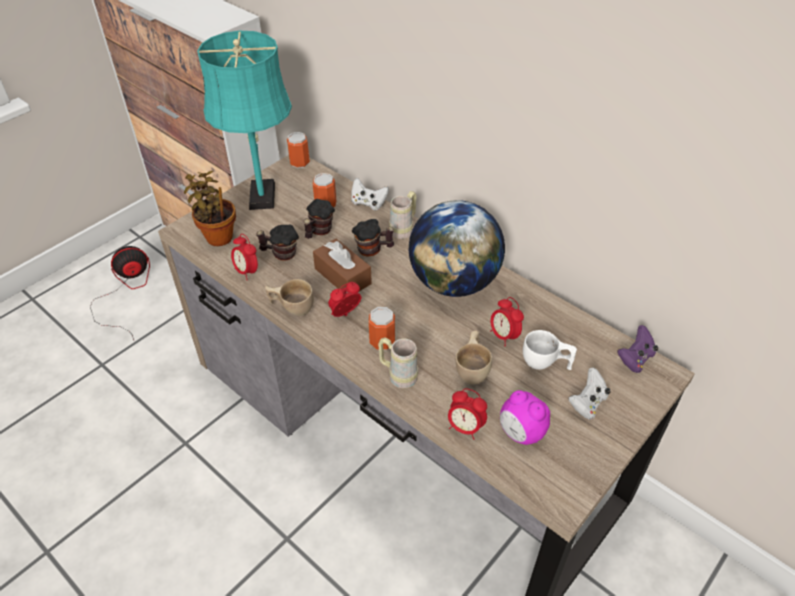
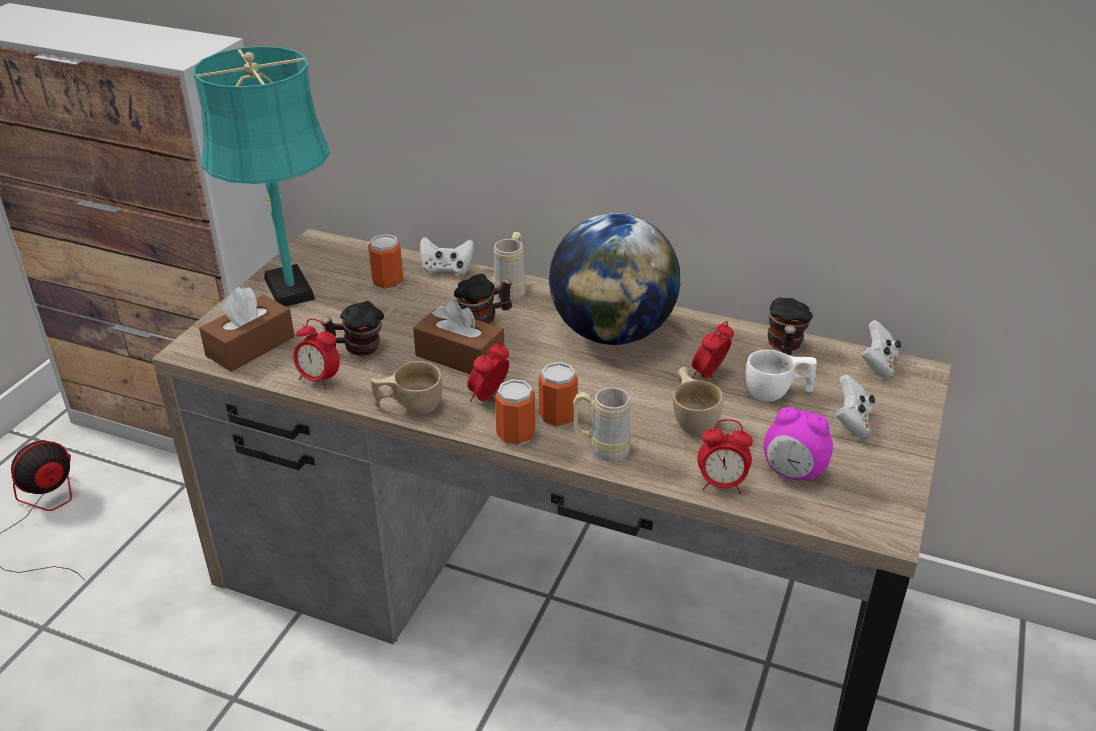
camera: 20 degrees left, 10 degrees down
(218, 236) = (250, 346): potted plant -> brown tissue box
(299, 163) = (322, 242): can -> can (516, 435)
(318, 232) = (396, 314): mug -> mug (784, 347)
(504, 336) = (709, 376): alarm clock -> alarm clock turned 90 degrees clockwise
(635, 359) = (877, 365): purple game controller -> white game controller

